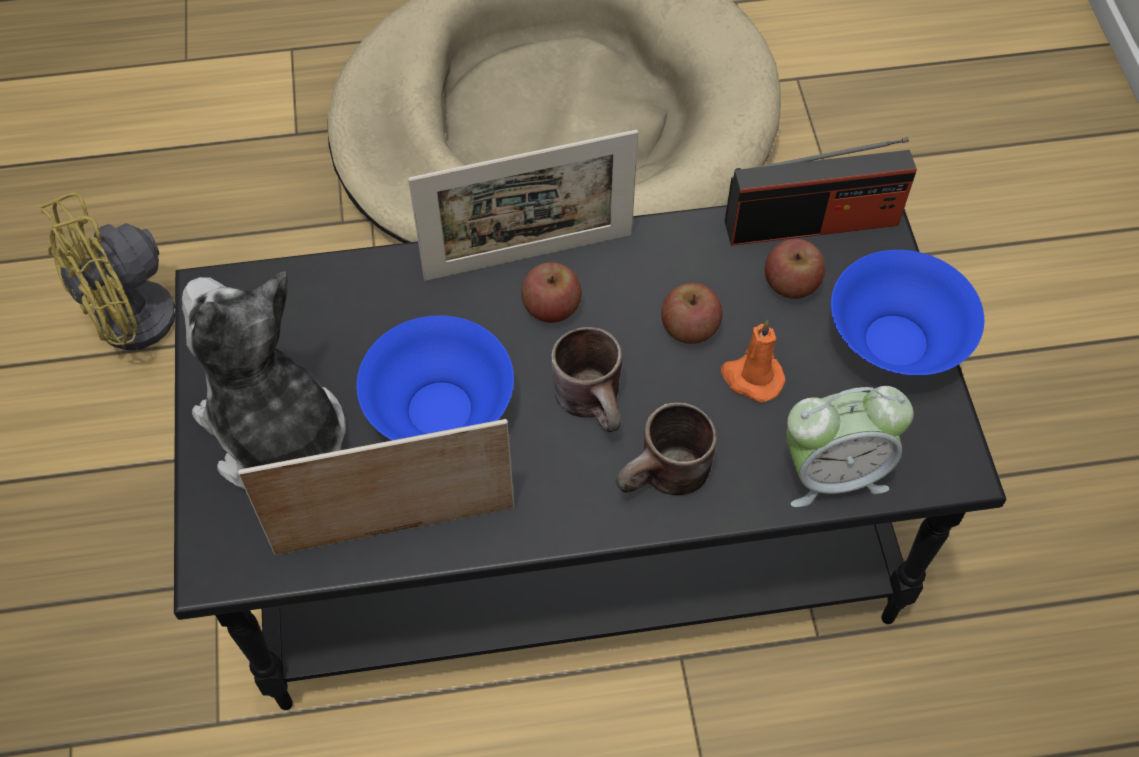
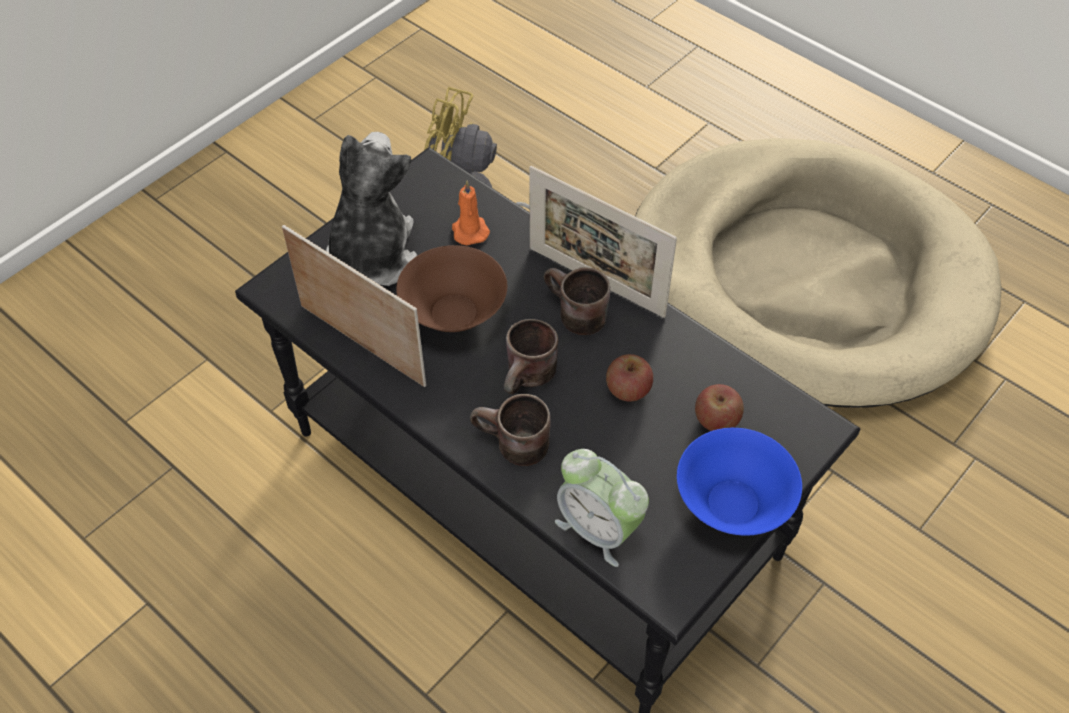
camera: 50 degrees right, 5 degrees down
(438, 410) = (453, 312): blue bowl -> brown bowl
(551, 307) = (572, 315): apple -> brown mug
(751, 378) = (624, 443): orange candle -> orange candle (469, 230)
(812, 223) = (775, 401): radio -> none

